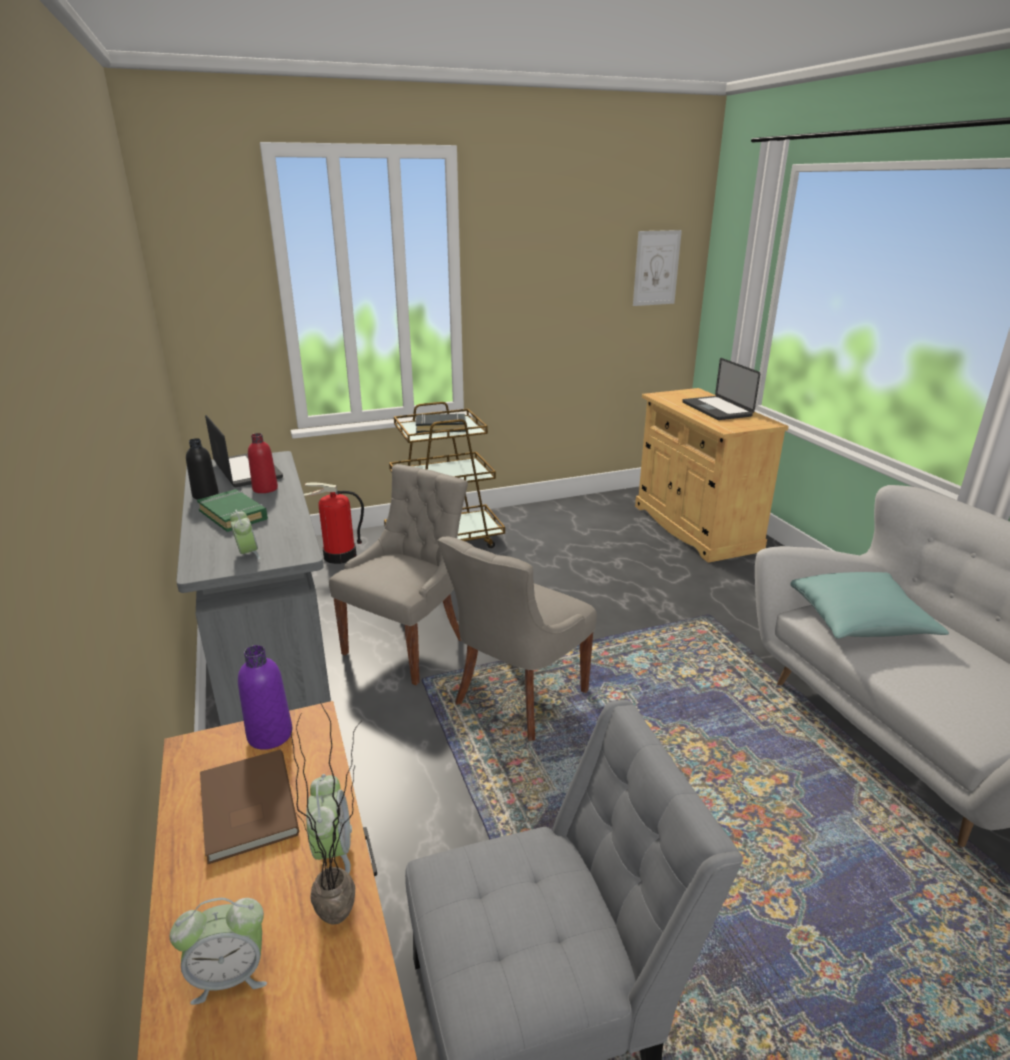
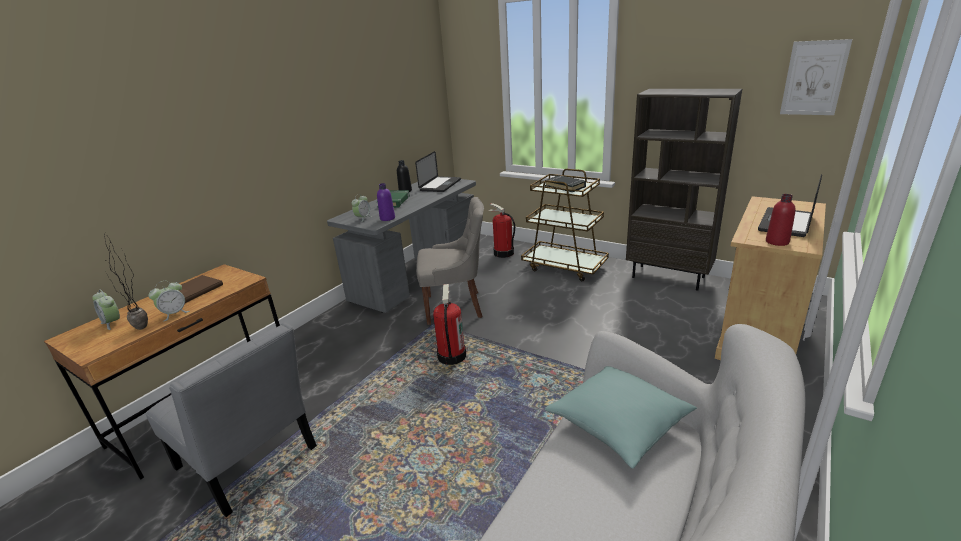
camera: 55 degrees right, 0 degrees up
(265, 489) = (427, 195): red bottle -> red bottle (777, 242)
(270, 735) = (235, 277): purple bottle -> purple bottle (387, 218)
(517, 698) = (451, 356): grey chair -> fire extinguisher
(558, 510) = (668, 277): none -> brown bookcase

